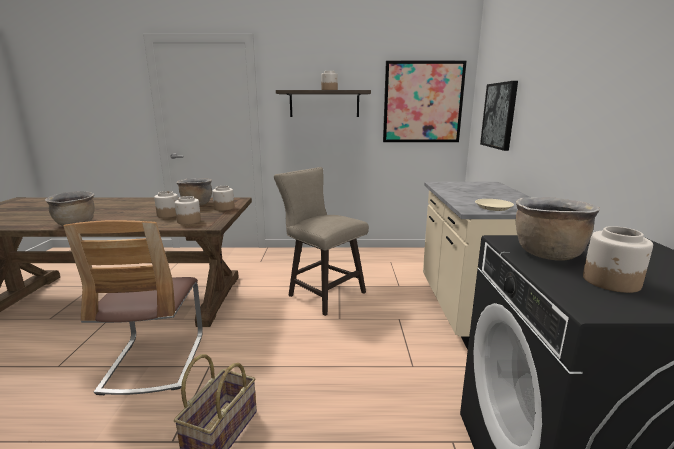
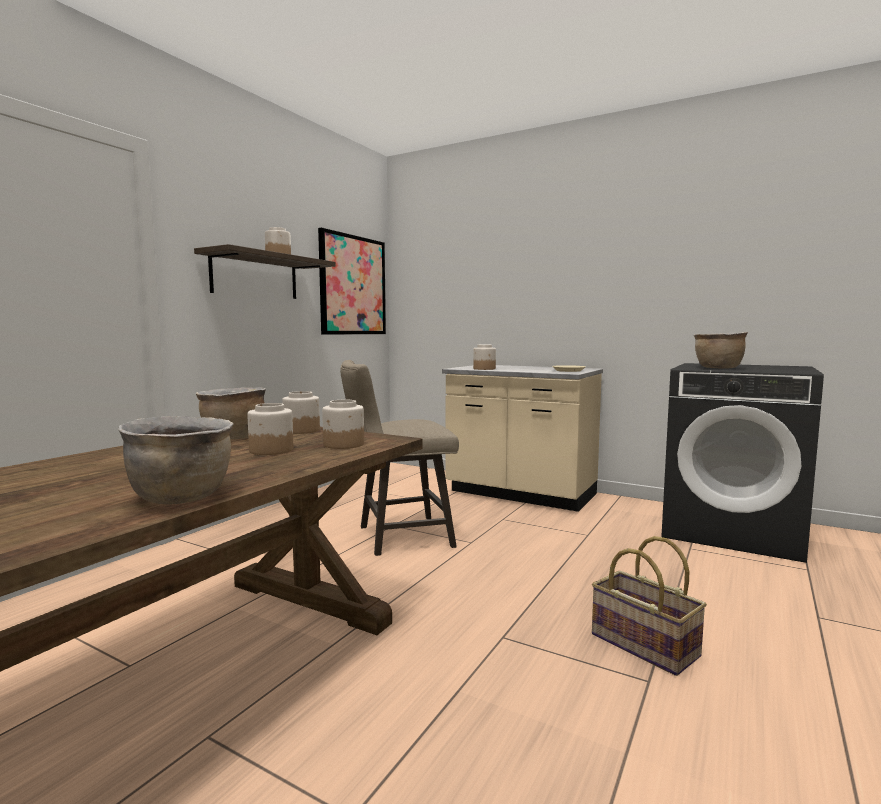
camera: 60 degrees left, 10 degrees down
(155, 361) = (450, 683): chair -> none
(499, 115) = (460, 300): picture -> none
(611, 282) = (767, 369): jar -> jar (484, 369)

